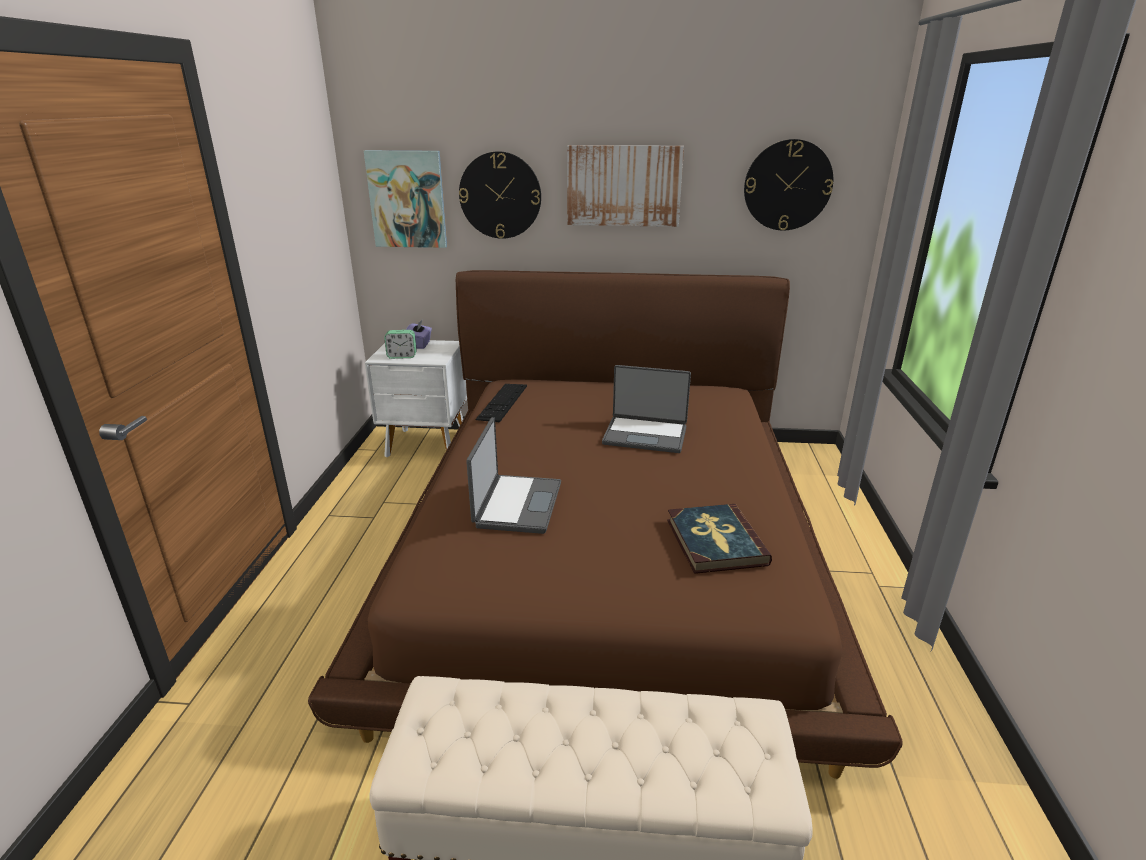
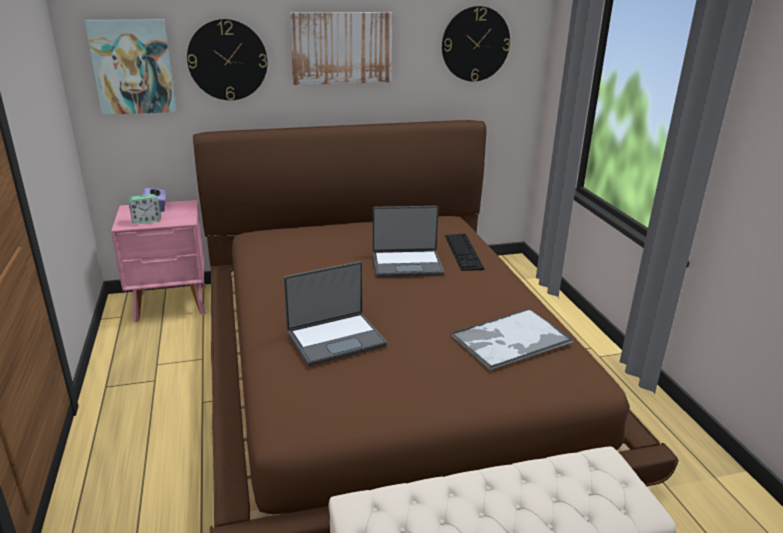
camera: 20 degrees left, 0 degrees up
(427, 445) = (172, 304): white nightstand -> pink nightstand
(502, 402) = (264, 252): keyboard -> keyboard (463, 251)
(516, 504) = (335, 339): laptop -> laptop turned 75 degrees clockwise
(715, 542) = (510, 340): book -> tray

